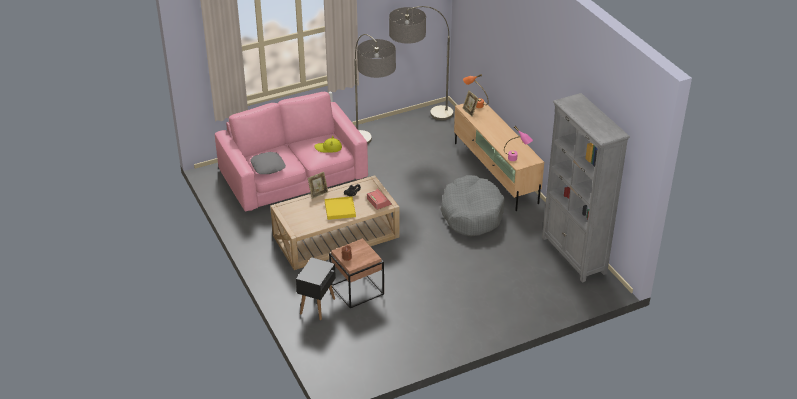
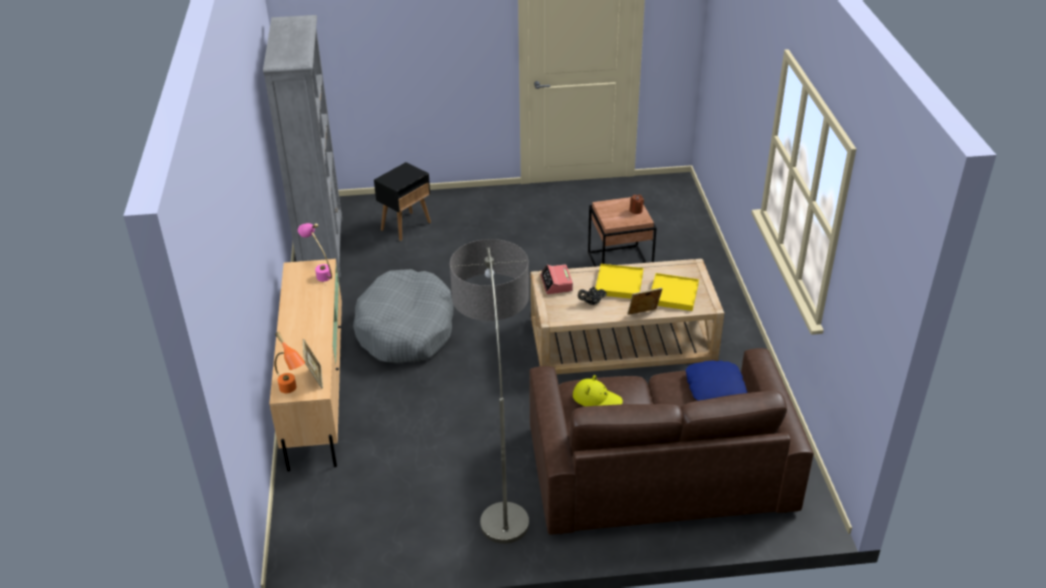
camera: 160 degrees left, 0 degrees up
(268, 166) = (714, 388): grey pillow -> blue pillow
(293, 175) = (658, 468): pink sofa -> brown sofa
(304, 210) = (673, 294): none -> yellow tray
(317, 306) = (677, 256): black side table -> black side table (406, 226)
(418, 122) = (367, 538): floor lamp -> none

